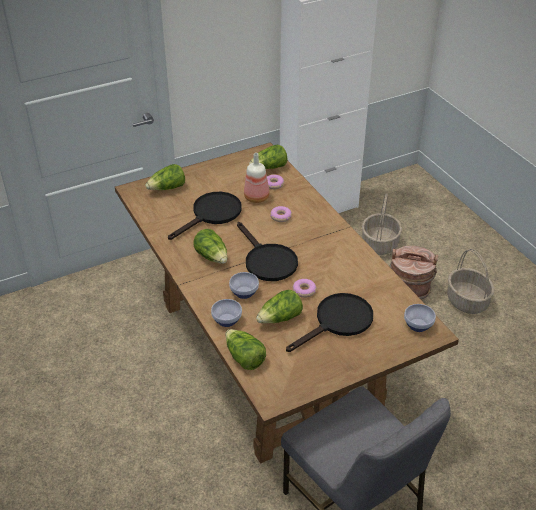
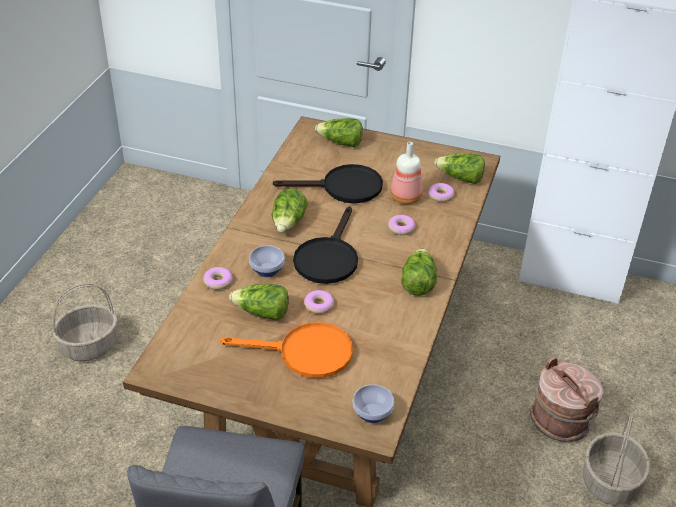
camera: 45 degrees right, 0 degrees up
(226, 320) = (218, 282): bowl -> donut
(244, 358) = (185, 321): lettuce -> lettuce (417, 282)
(338, 322) = (305, 353): black frying pan -> orange frying pan
(379, 244) = (590, 355): basket -> basket (90, 345)

